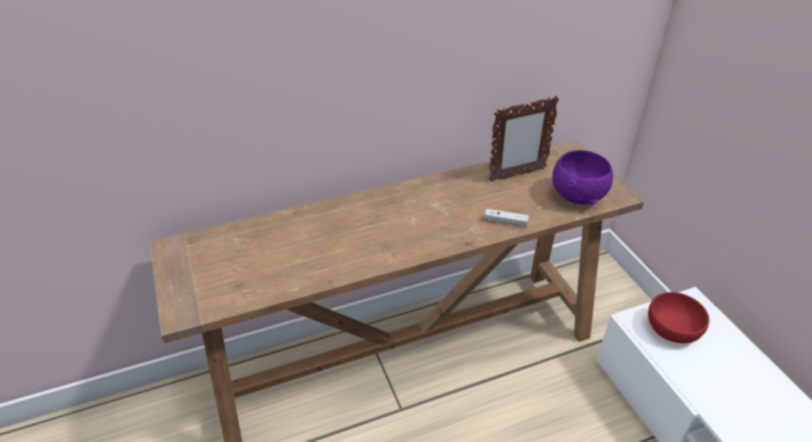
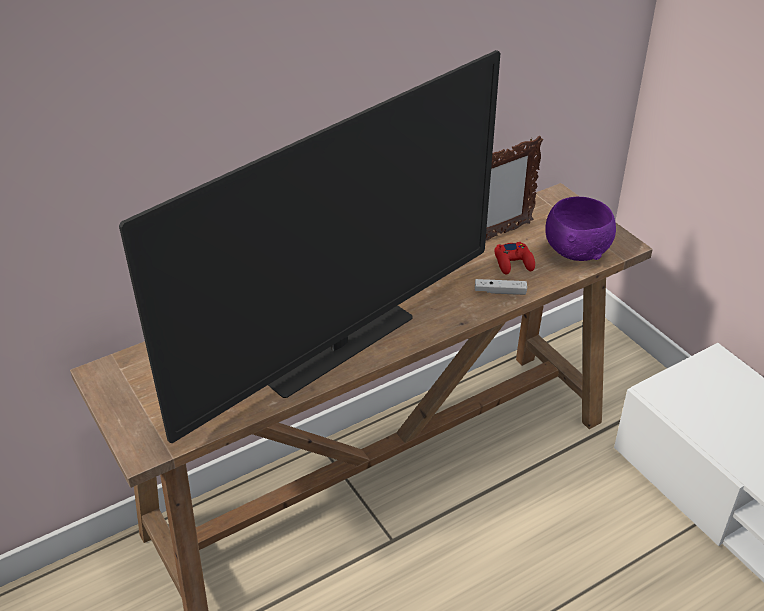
camera: 10 degrees left, 0 degrees up
(362, 252) = (341, 349): none -> television
(523, 199) = (514, 262): none -> red game controller
(672, 328) = (699, 394): red bowl -> none

